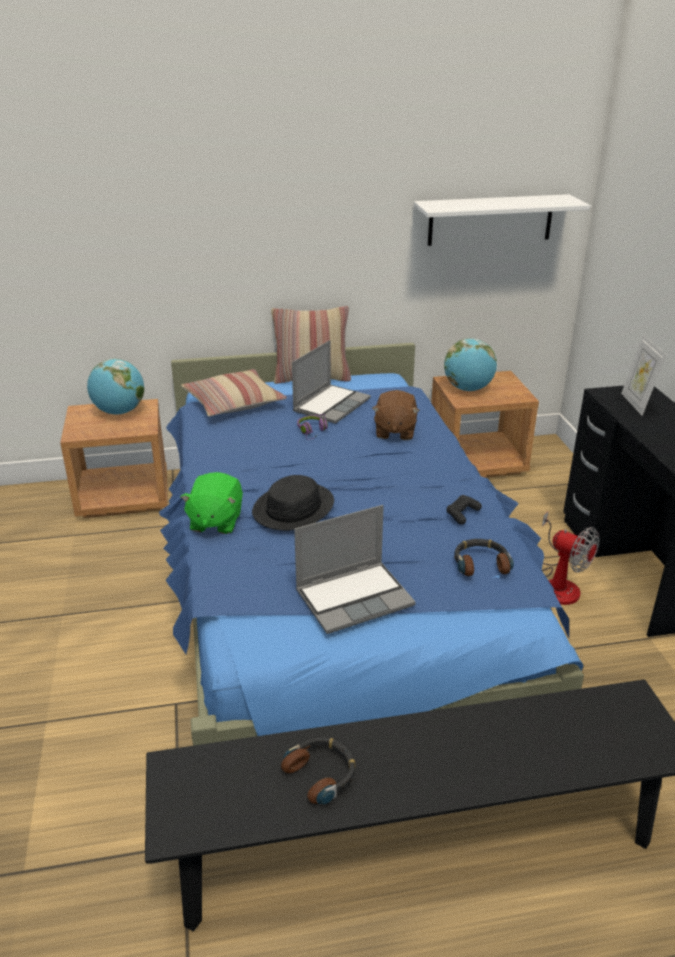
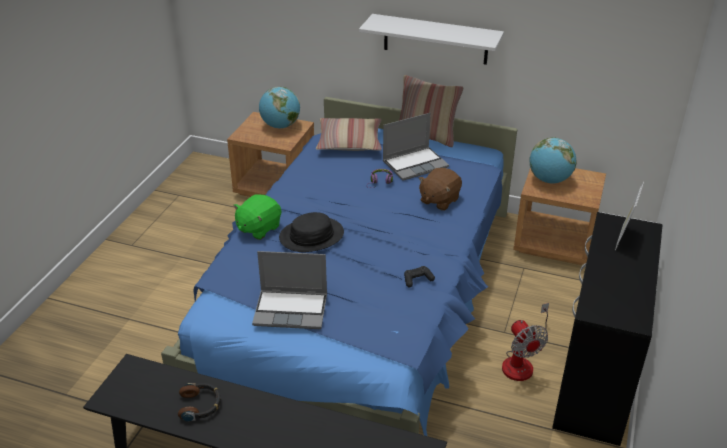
camera: 30 degrees right, 5 degrees up
(481, 563) = (392, 318): headphones -> none
(490, 220) = (597, 41): white shelf -> white shelf (435, 39)

